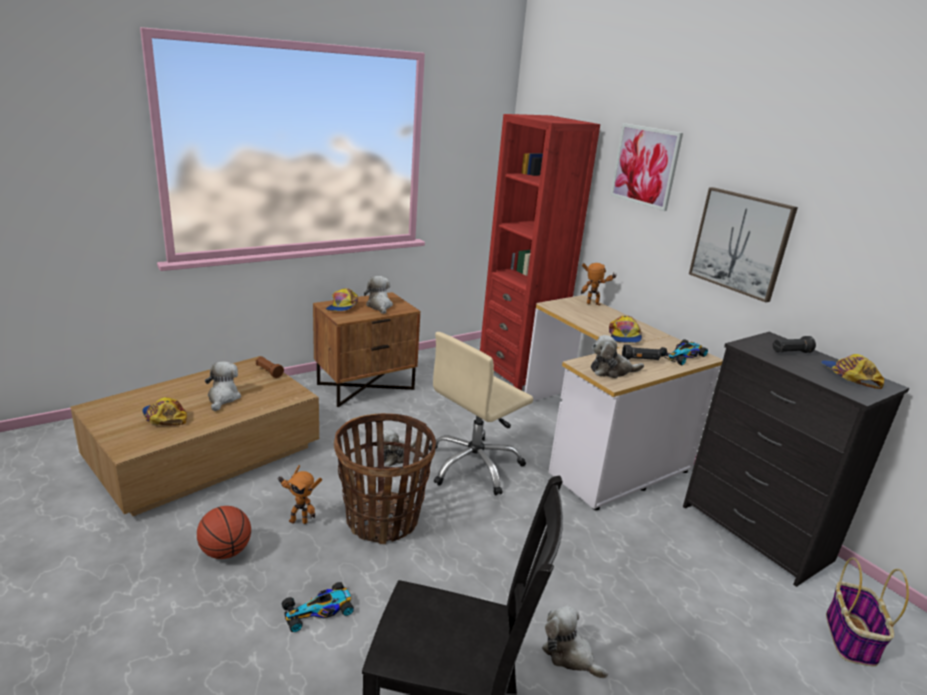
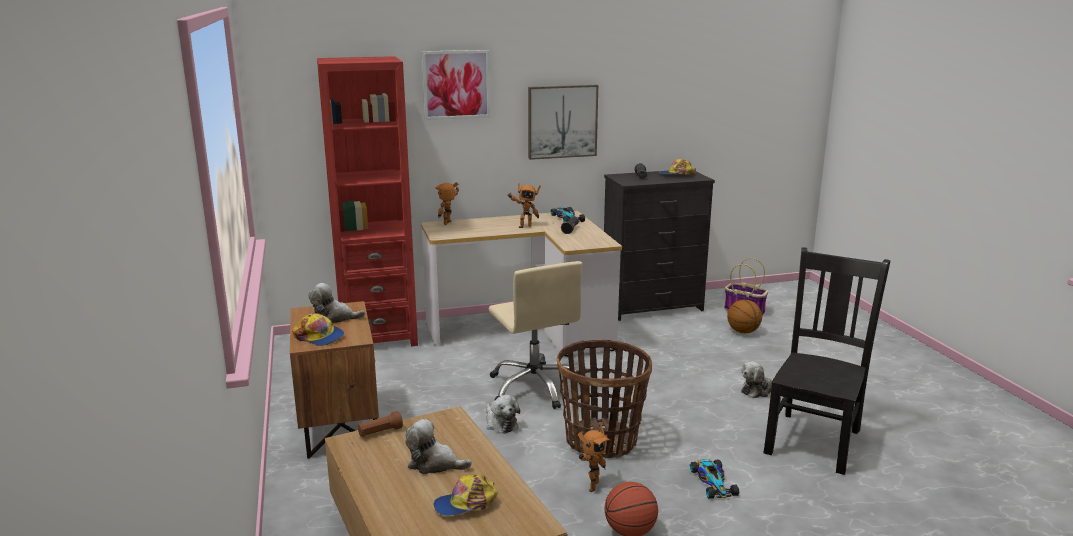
camera: 70 degrees left, 5 degrees down
(611, 371) = (587, 240): plush toy -> none
(624, 336) = (524, 226): cap -> toy robot
(761, 636) = (743, 332): none -> basketball

